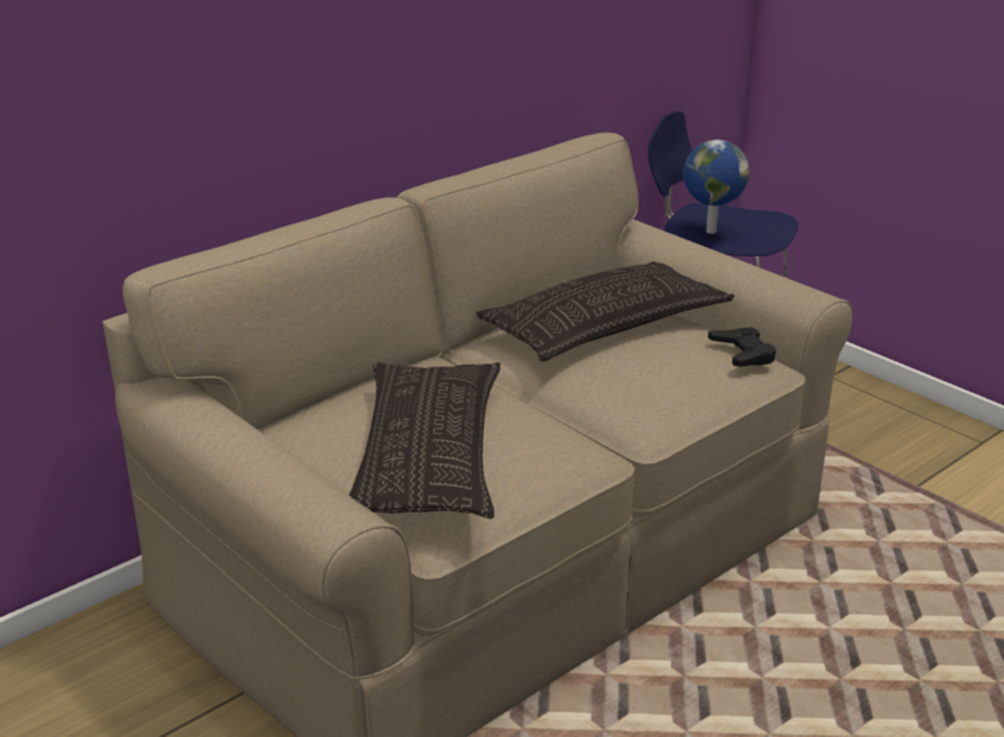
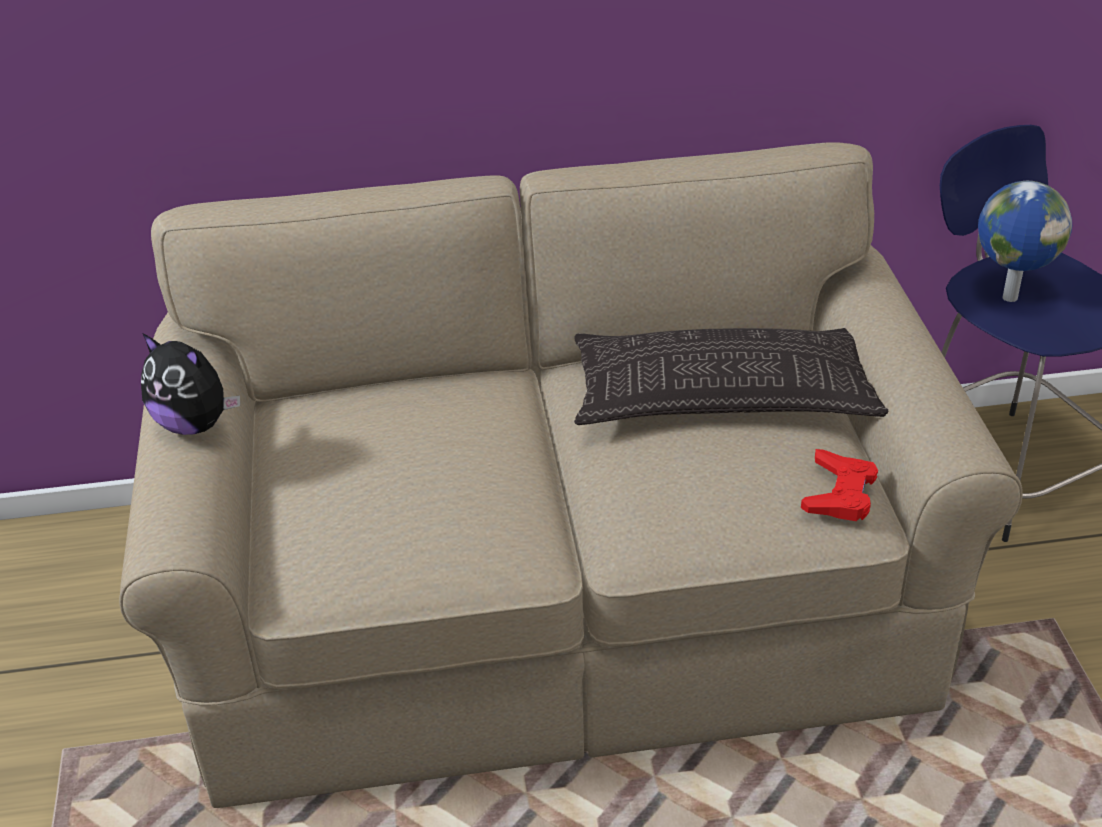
camera: 35 degrees right, 10 degrees up
(257, 440) = (195, 424): none -> plush toy
(428, 454) = (370, 494): pillow -> none
(742, 353) = (839, 493): black game controller -> red game controller

